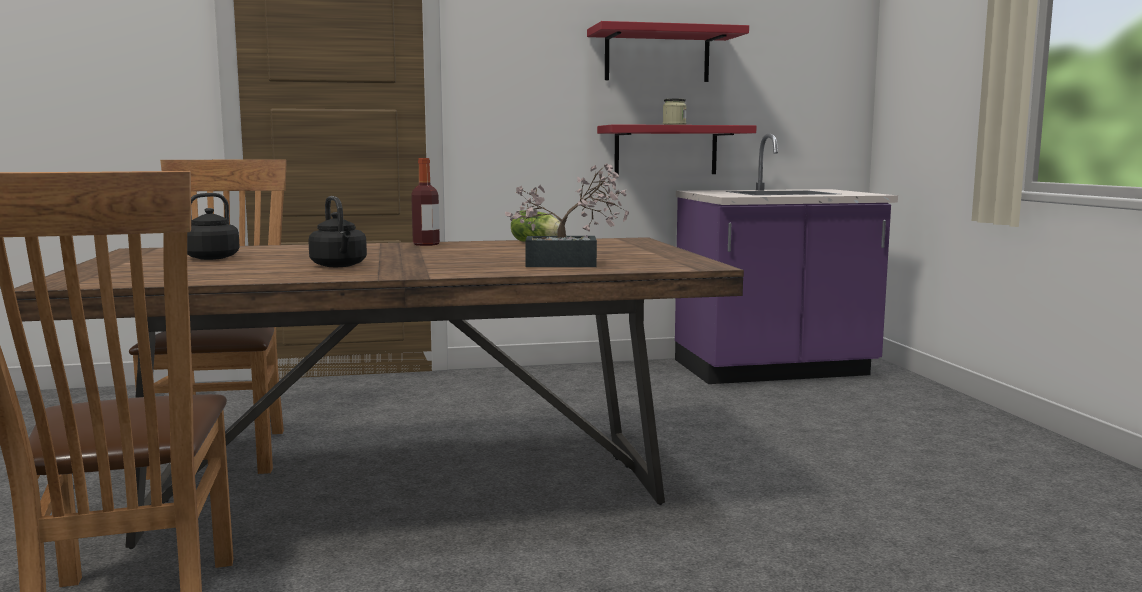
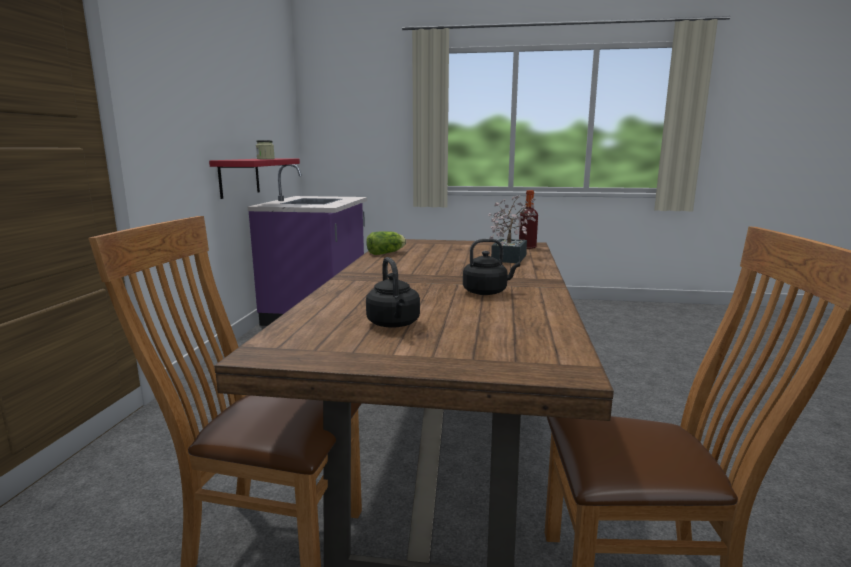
camera: 70 degrees left, 5 degrees up
(426, 244) = (366, 271): bottle -> bottle (527, 247)
(657, 56) = (229, 105): red shelf -> none

